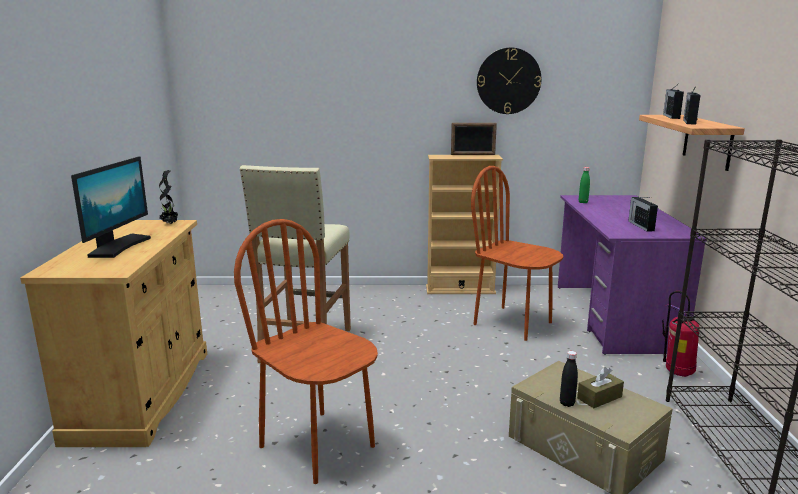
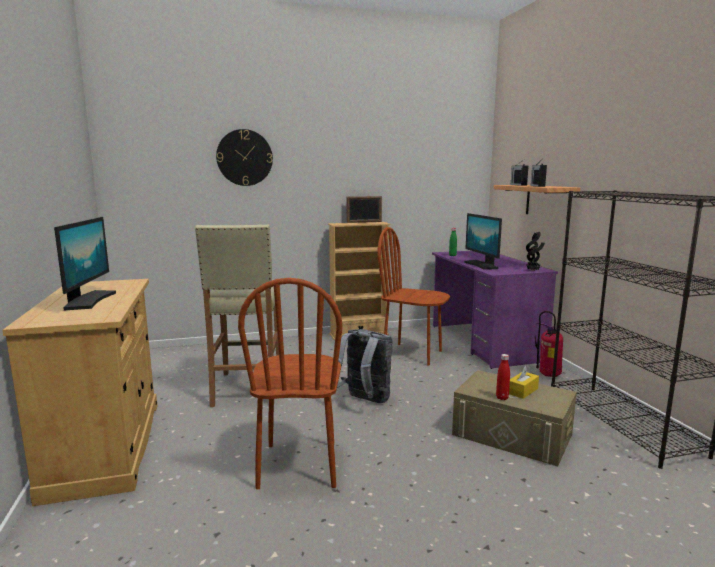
camera: 15 degrees left, 5 degrees down
(170, 223) = (125, 282): potted plant -> potted plant (533, 271)
(318, 446) = (298, 465): brown chair -> brown chair turned 120 degrees counterclockwise
(426, 378) = (364, 401): none -> grey backpack
(508, 81) = (388, 163): wall clock -> wall clock (244, 157)
(567, 403) = (502, 398): black bottle -> red bottle
(599, 397) = (522, 391): brown tissue box -> yellow tissue box
(609, 221) = (482, 265): none -> monitor
(640, 225) = (506, 267): radio -> none

